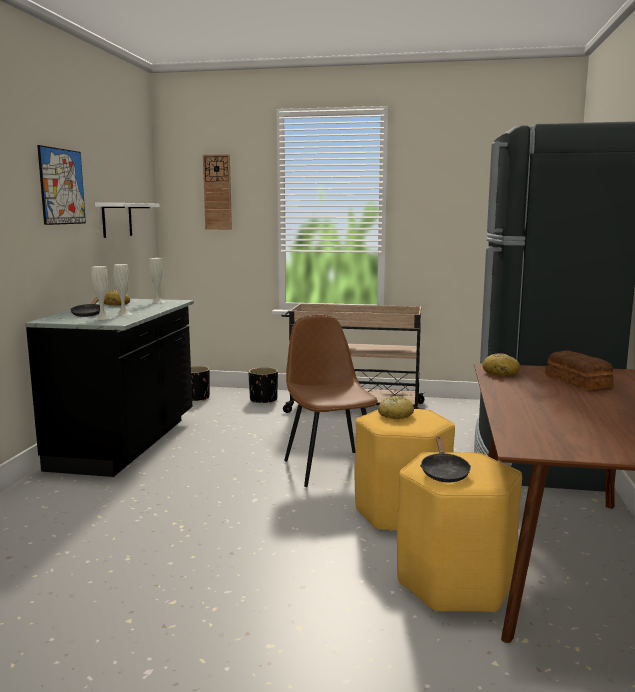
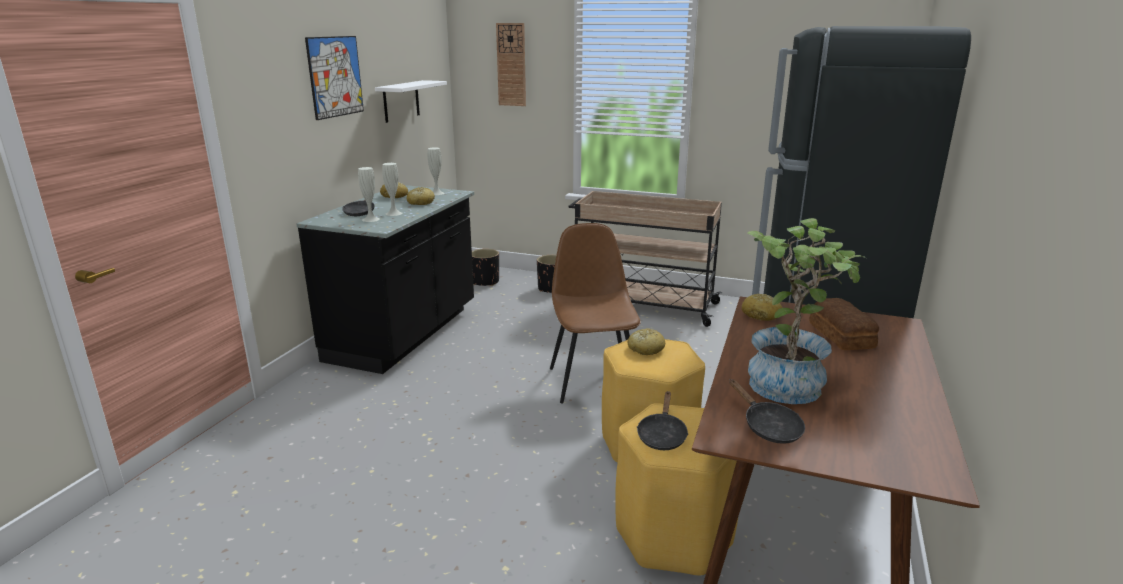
camera: 10 degrees right, 10 degrees up
(146, 307) = (420, 202): none -> bread
(555, 410) = (790, 381): none -> potted plant
(557, 439) = (768, 427): none -> black frying pan

